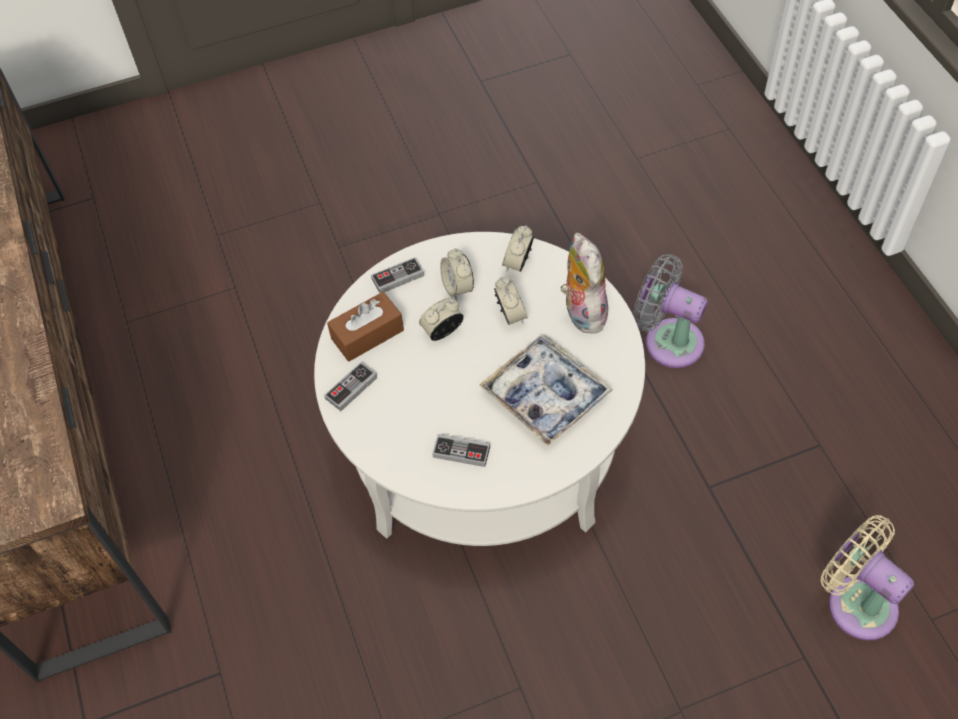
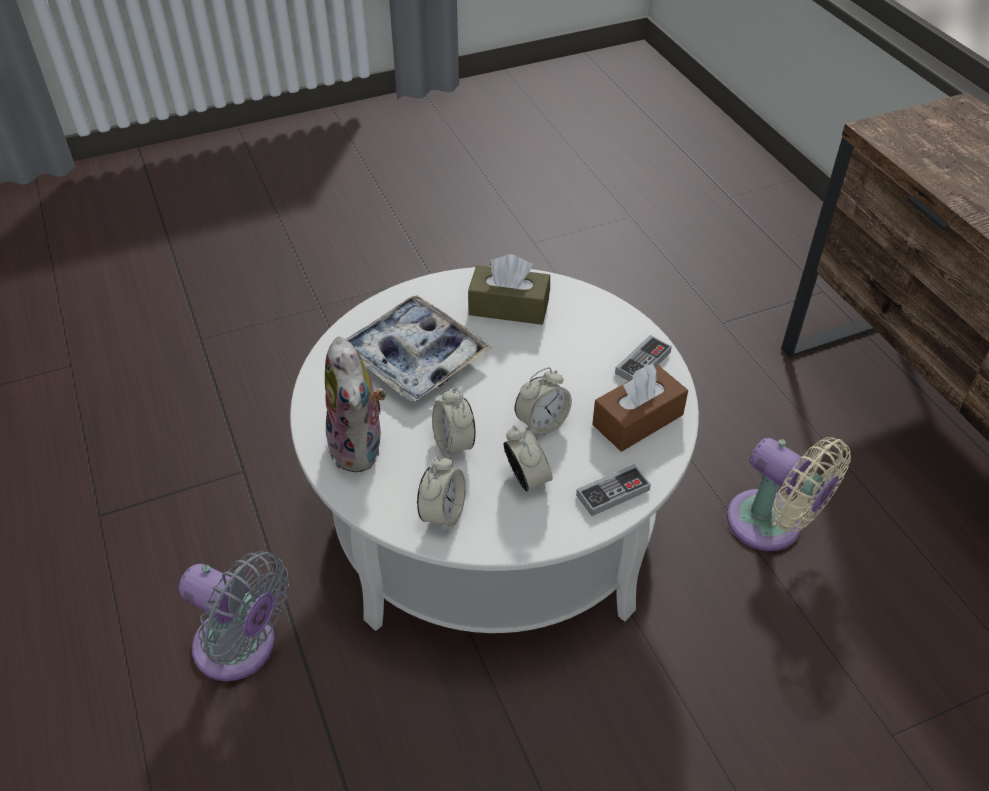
camera: 175 degrees right, 10 degrees down
(461, 452) = (509, 307): game controller -> brown tissue box
(856, 601) = (133, 377): beige fan -> beige fan (771, 526)

